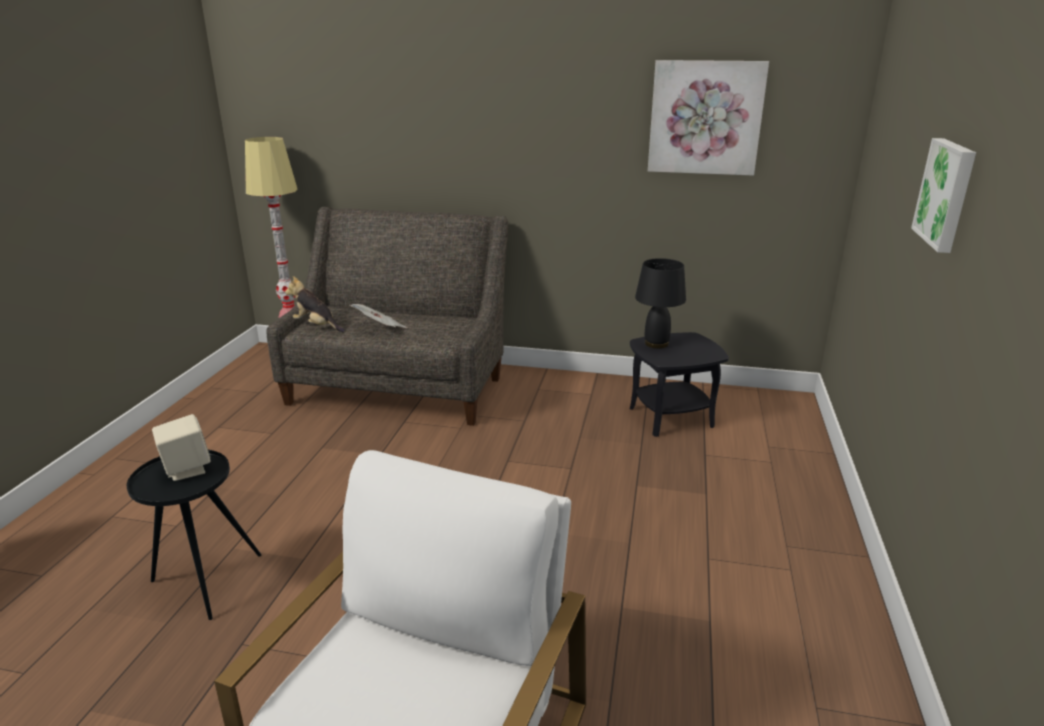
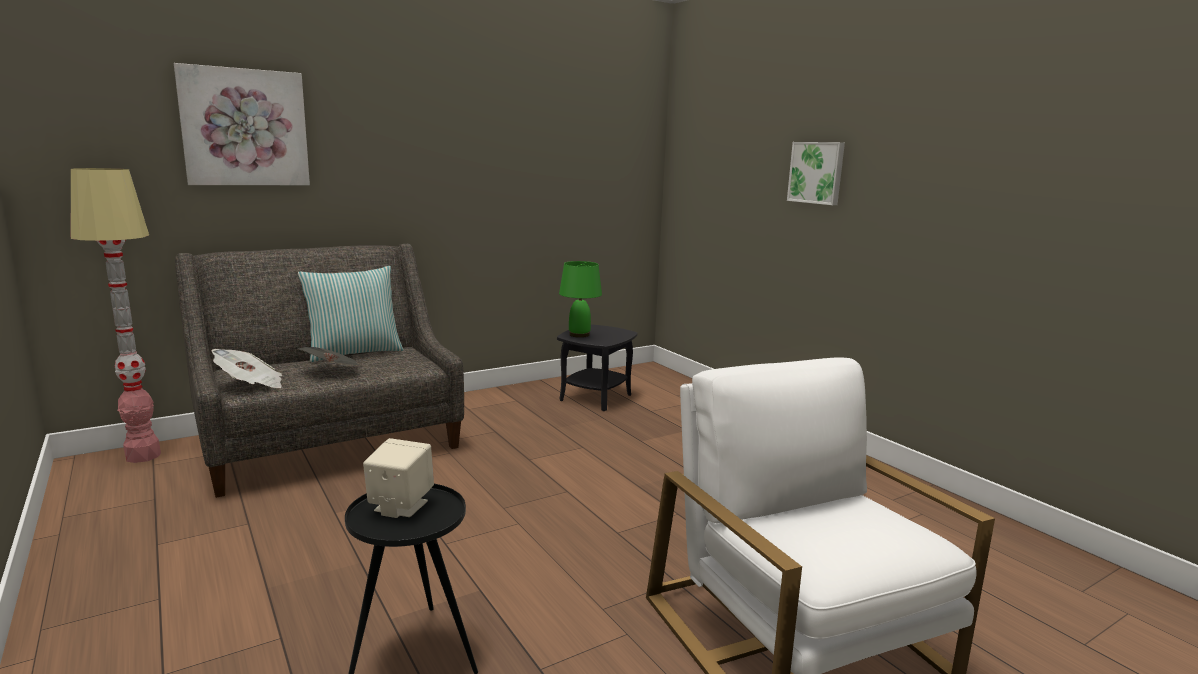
camera: 45 degrees left, 10 degrees down
(317, 326) = (251, 385): plush toy -> newspaper
(426, 313) = (354, 353): none -> pillow
(655, 344) = (579, 335): black table lamp -> green table lamp
(705, 118) = (567, 148): picture -> picture (245, 128)

